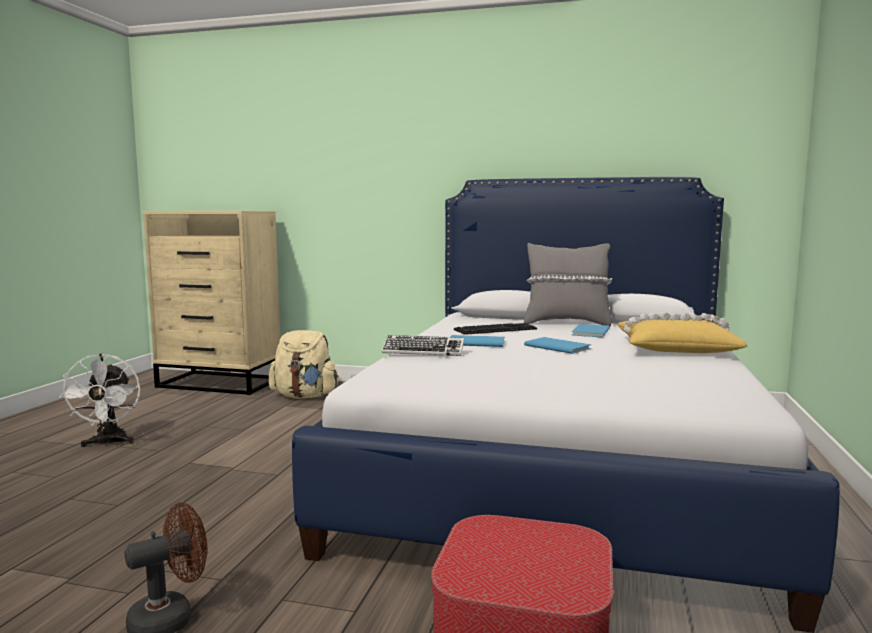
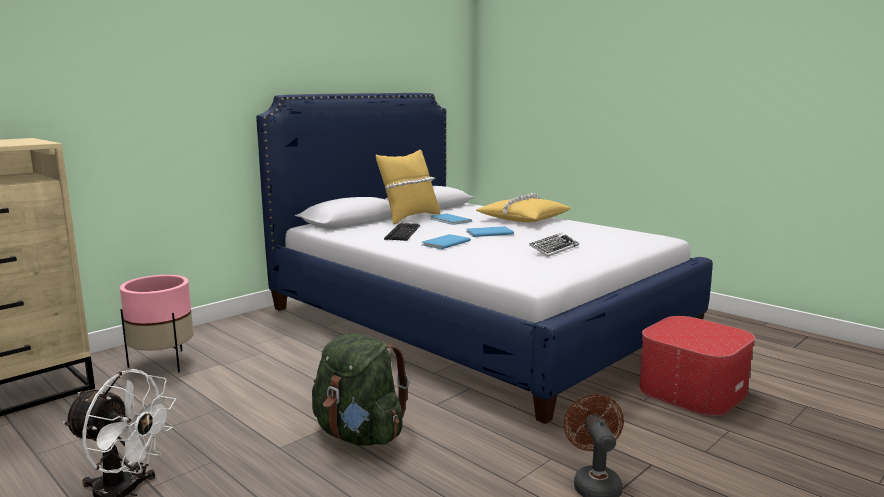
camera: 60 degrees left, 5 degrees up
(225, 482) = (359, 435): none -> green backpack
(305, 396) = (163, 363): beige backpack -> pink planter
(423, 351) = (460, 256): keyboard -> keyboard (554, 249)
(566, 323) = (409, 217): grey pillow -> yellow pillow

